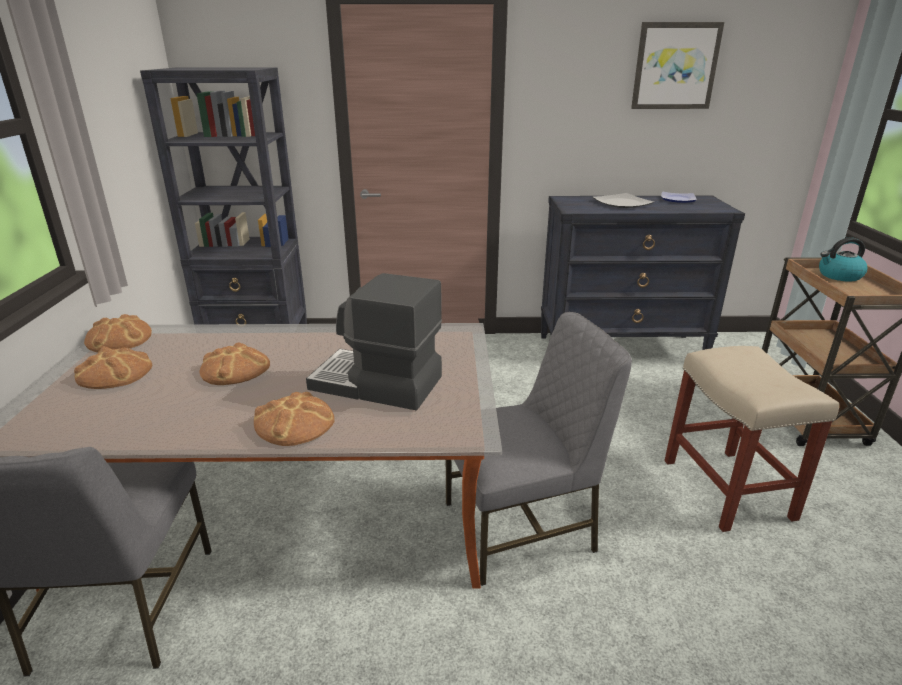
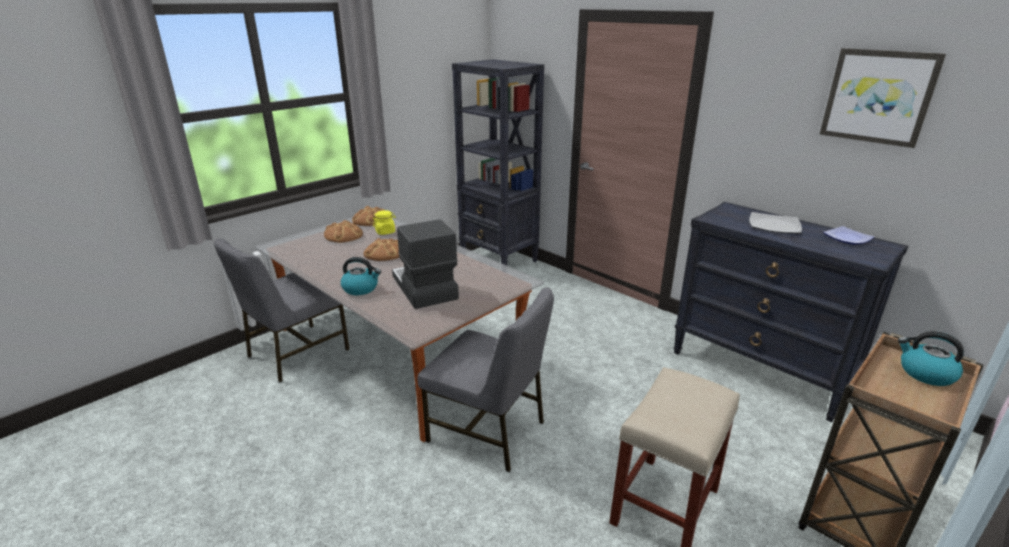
camera: 45 degrees right, 0 degrees up
(180, 345) = (385, 232): none -> yellow jar
(294, 423) = (361, 288): bread -> kettle

